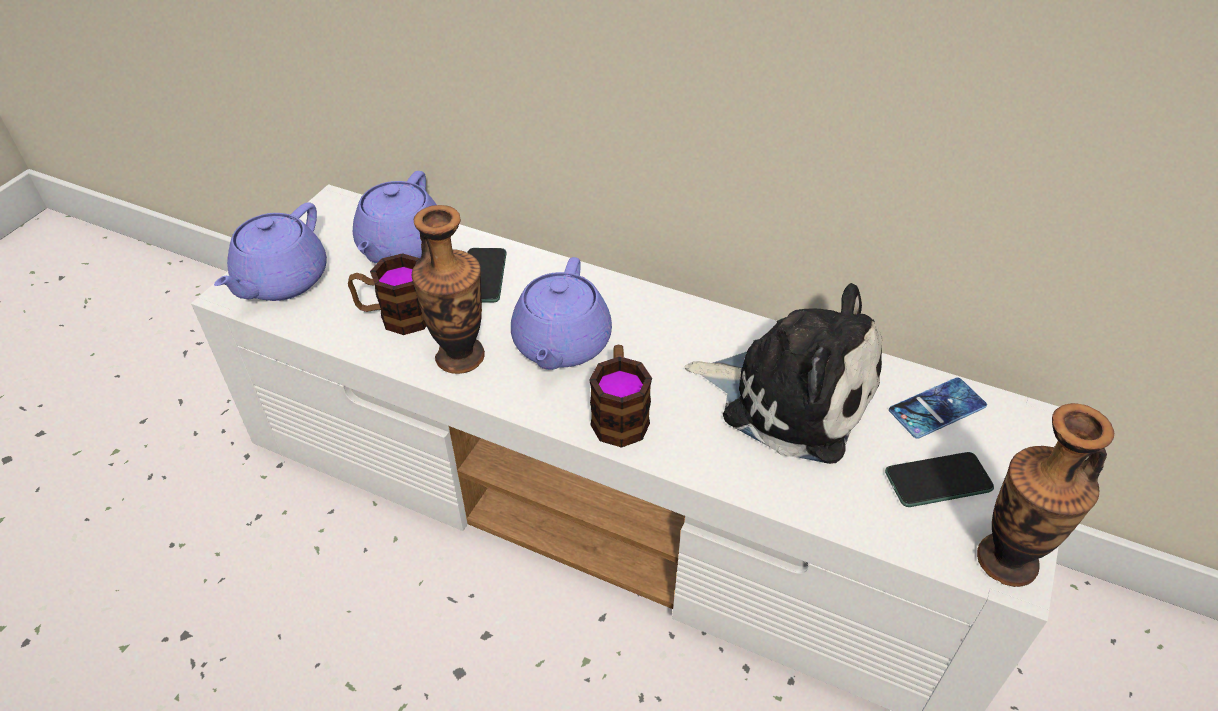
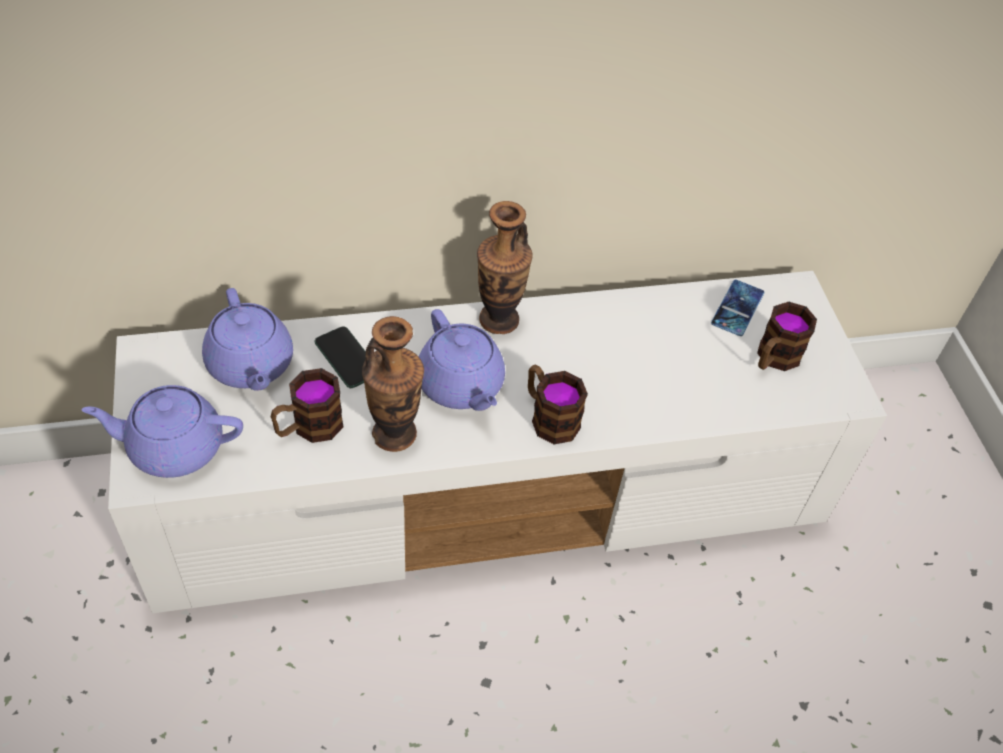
camera: 40 degrees left, 5 degrees up
(281, 281) = (174, 447): purple teapot -> purple teapot turned 105 degrees clockwise
(790, 395) = (646, 344): plush toy -> none
(938, 481) = (773, 359): phone -> mug
(1006, 561) = (844, 390): vase -> vase (498, 320)

